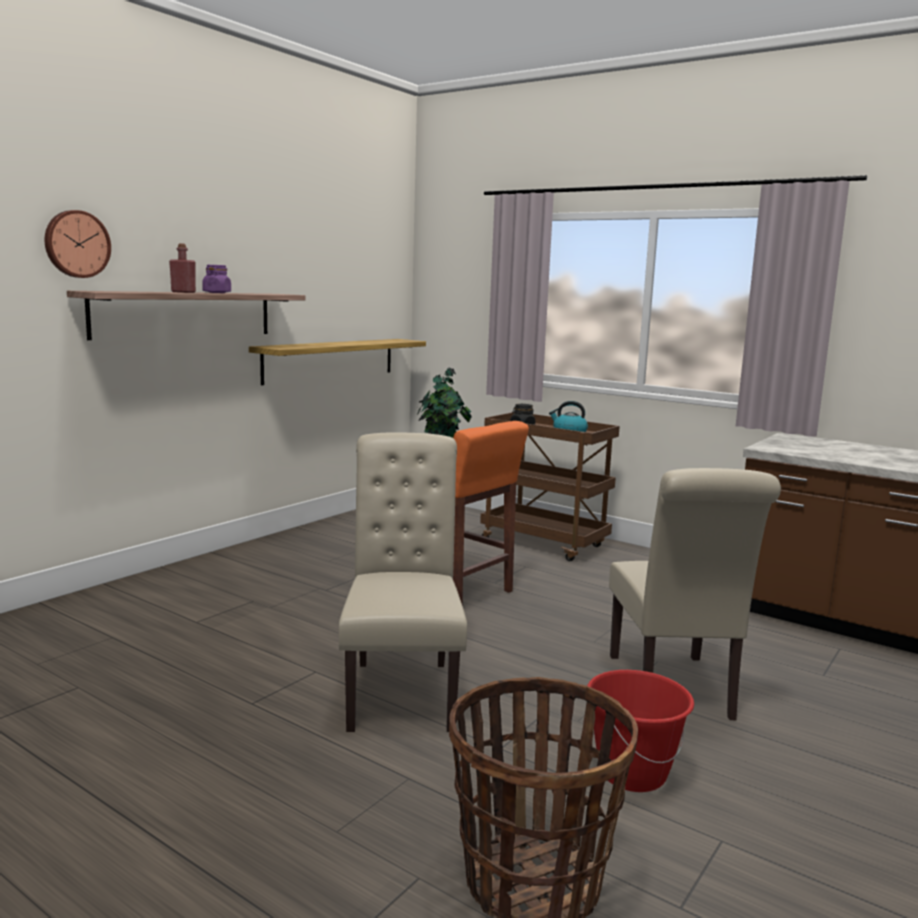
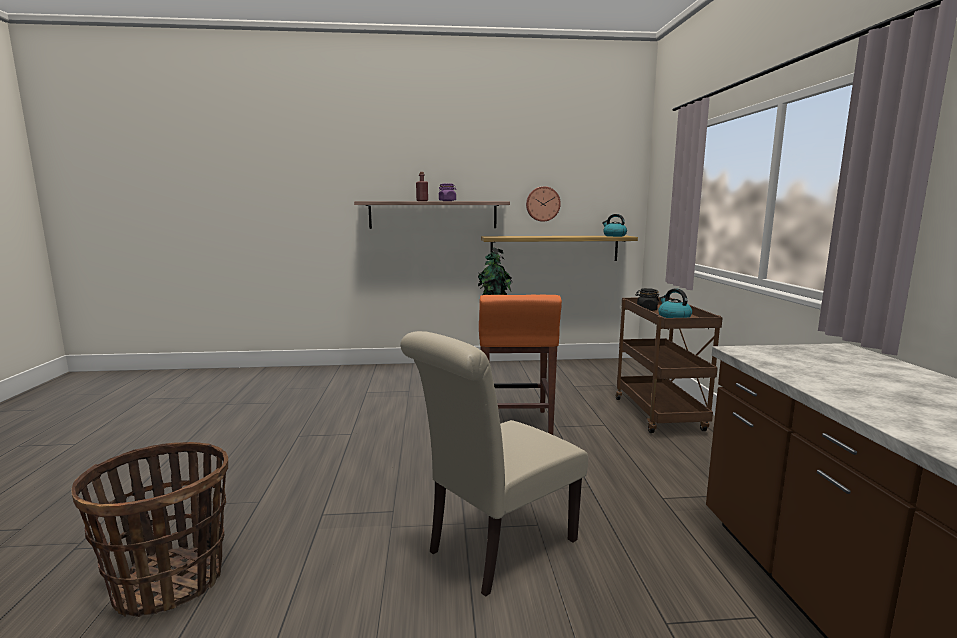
camera: 50 degrees right, 0 degrees up
(76, 244) = (364, 176): wall clock -> wall clock (542, 204)
(397, 340) = (614, 236): none -> kettle
(402, 689) = (360, 460): beige chair -> none
(632, 773) = (338, 574): red bucket -> none

